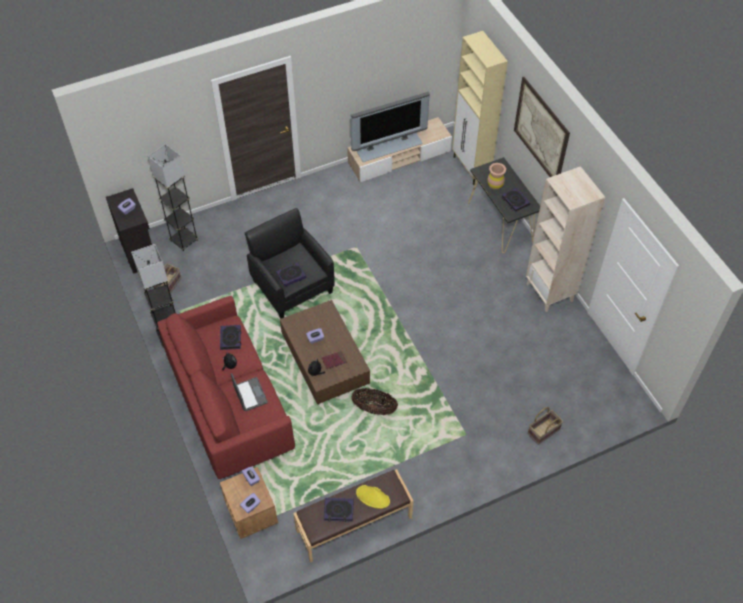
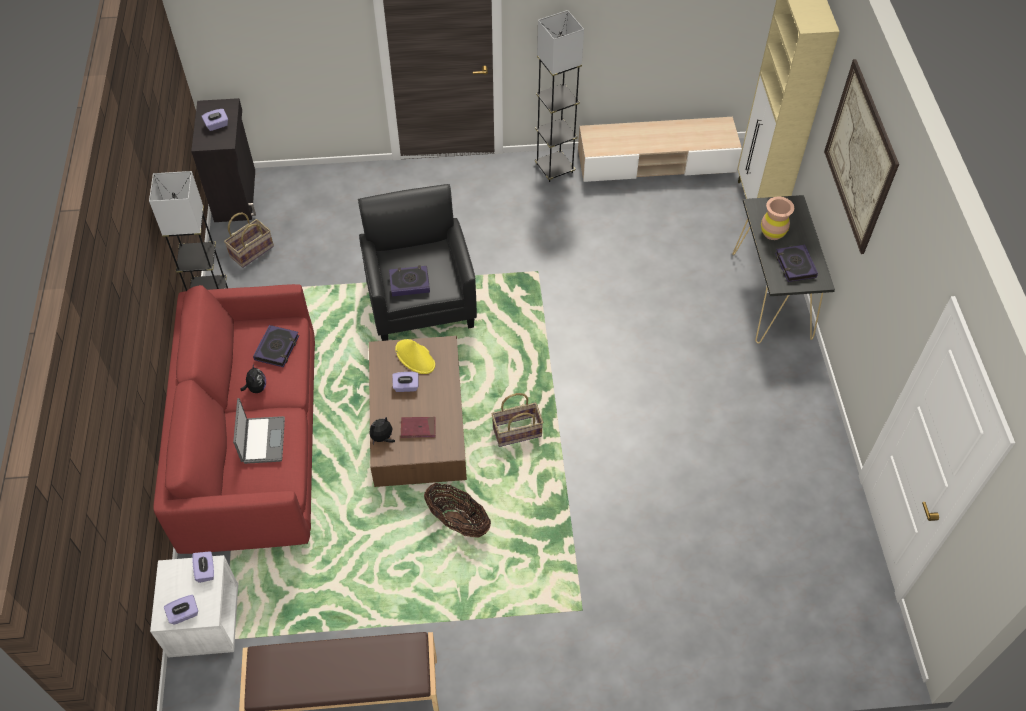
camera: 20 degrees right, 0 degrees up
(184, 240) = (303, 196): grey floor lamp -> grey floor lamp (554, 168)
(251, 512) = (204, 621): brown nightstand -> white nightstand
(338, 511) = (310, 669): book -> none
(373, 497) = (373, 666): yellow hat -> yellow hat (415, 357)
(388, 145) = (640, 138): television -> none
(543, 432) = (710, 649): basket -> basket (517, 433)
(550, 292) = (808, 425): beige bookcase -> none

